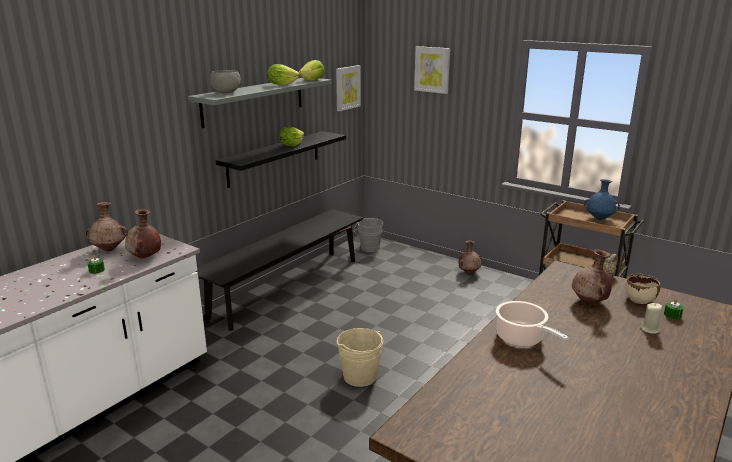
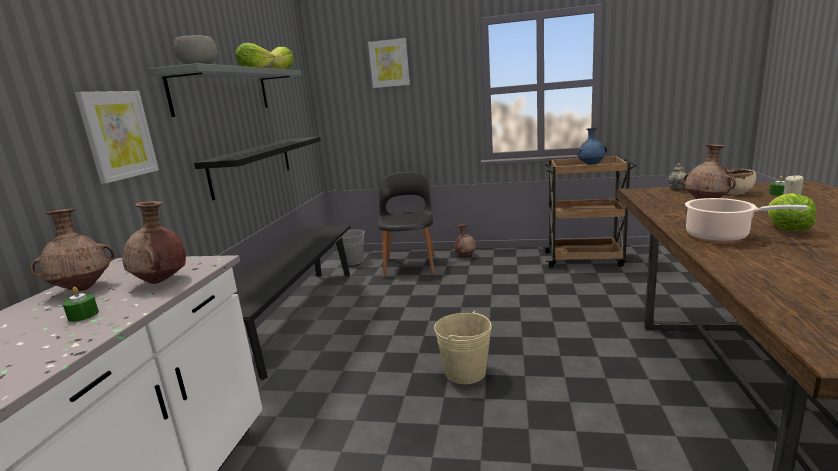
camera: 25 degrees left, 5 degrees down
(291, 145) = (273, 146): lettuce -> lettuce (786, 229)
(347, 87) = (300, 94): picture -> picture (118, 135)
(412, 266) = (410, 265): none -> black chair

